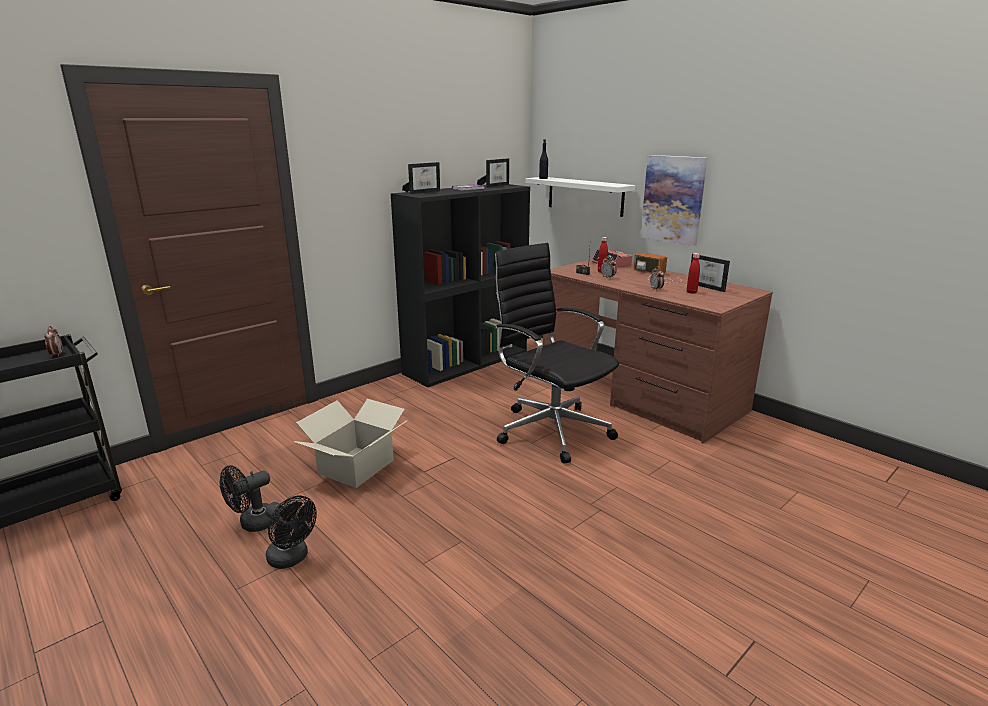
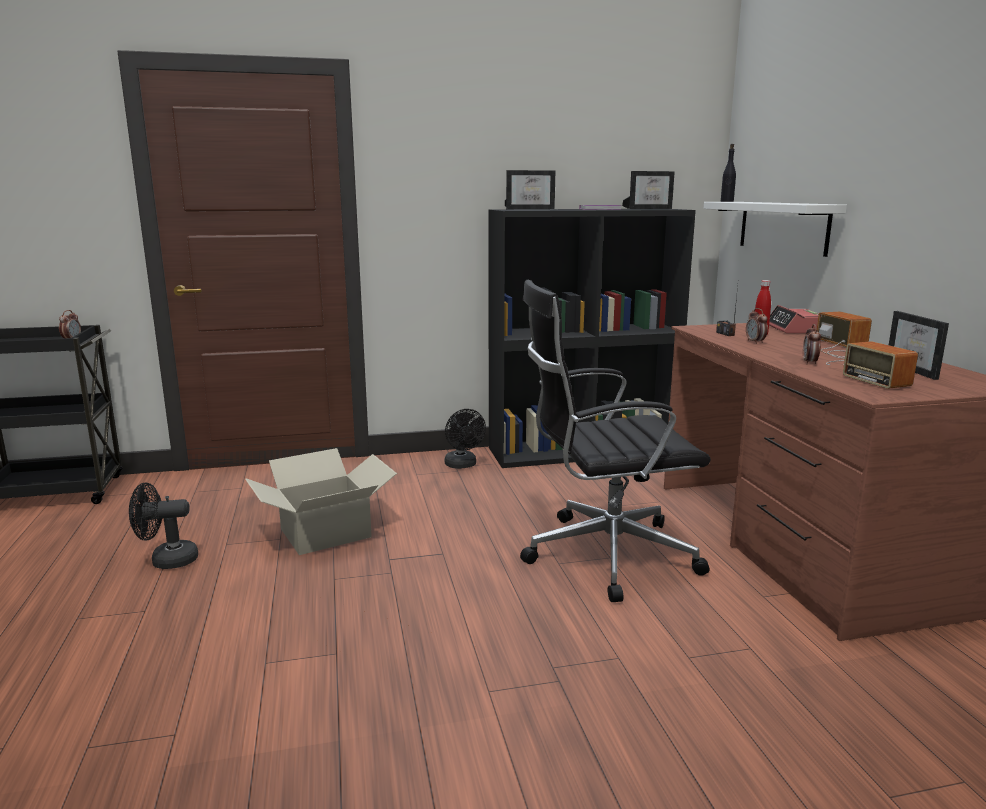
camera: 30 degrees right, 5 degrees down
(292, 558) = (155, 607): black fan -> black fan (462, 465)
(551, 429) = (604, 554): black office chair -> black office chair turned 90 degrees counterclockwise
(673, 199) = (897, 224): picture -> none
(691, 292) = (868, 373): red bottle -> radio

